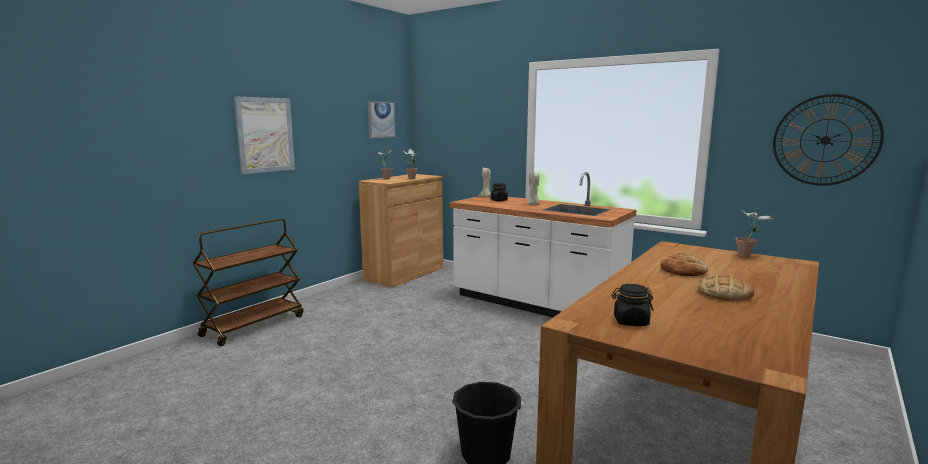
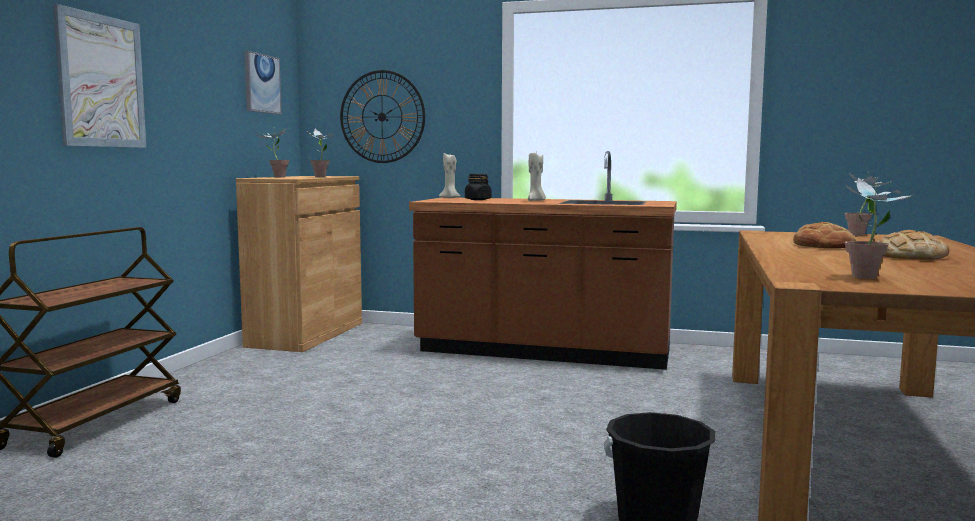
camera: 20 degrees left, 5 degrees down
(535, 305) = (543, 353): white counter -> brown counter
(630, 322) = (868, 278): black jar -> potted plant
(825, 140) = (899, 100): wall clock -> wall clock (382, 117)

